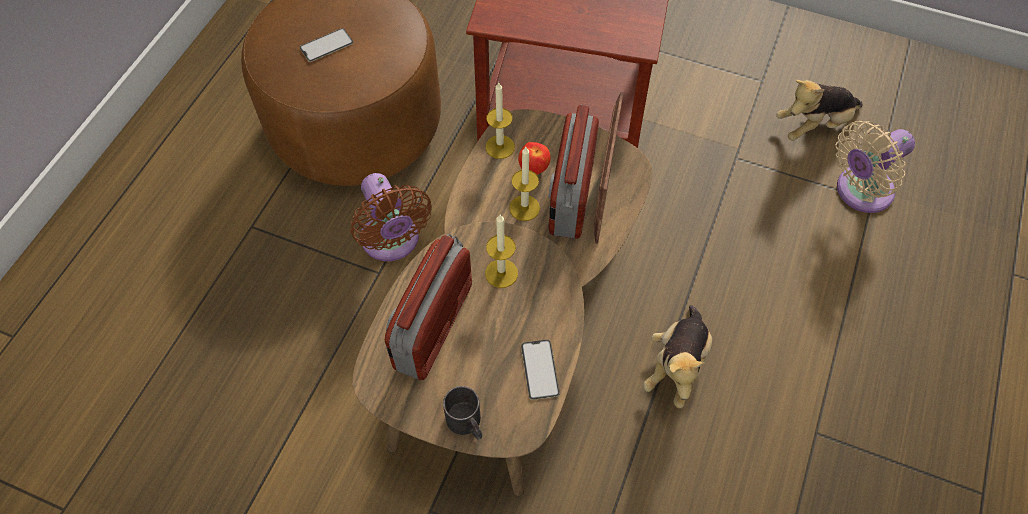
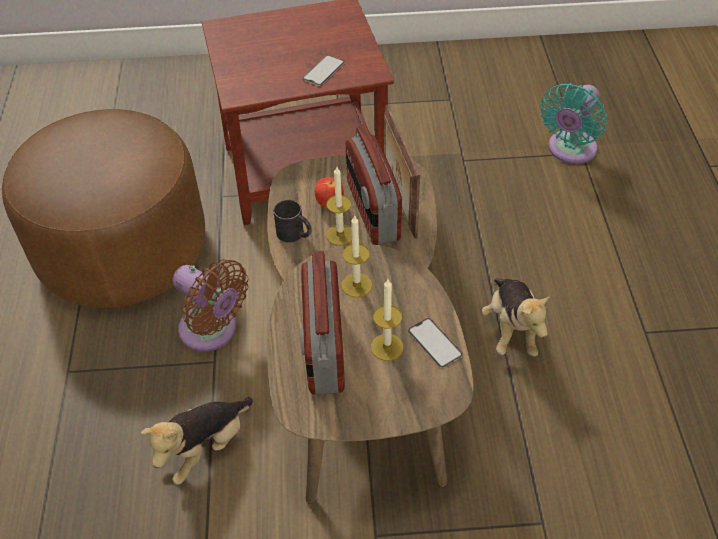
camera: 25 degrees left, 10 degrees down
(326, 45) = (91, 169): phone -> phone (323, 71)
(467, 424) = (401, 409): black mug -> black mug (295, 234)
(500, 147) = (290, 197): candle -> candle (387, 347)
(813, 125) = (507, 117): plush toy -> plush toy (205, 448)
(859, 192) = (569, 151): beige fan -> turquoise fan

